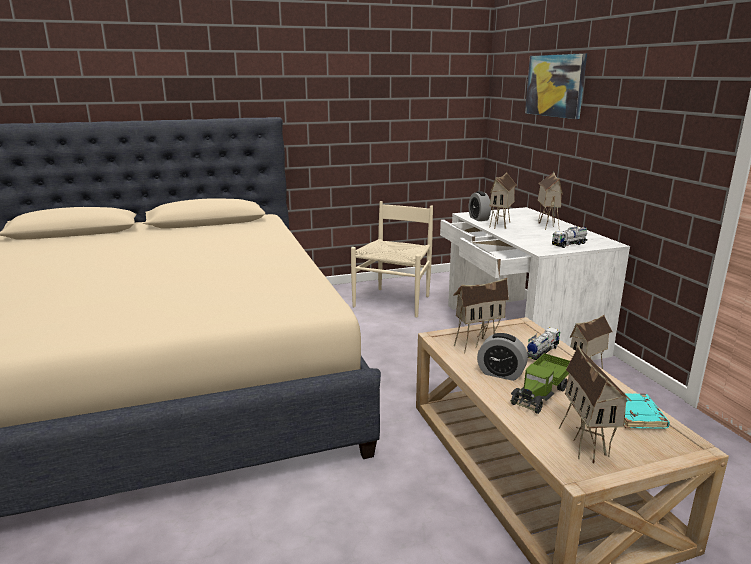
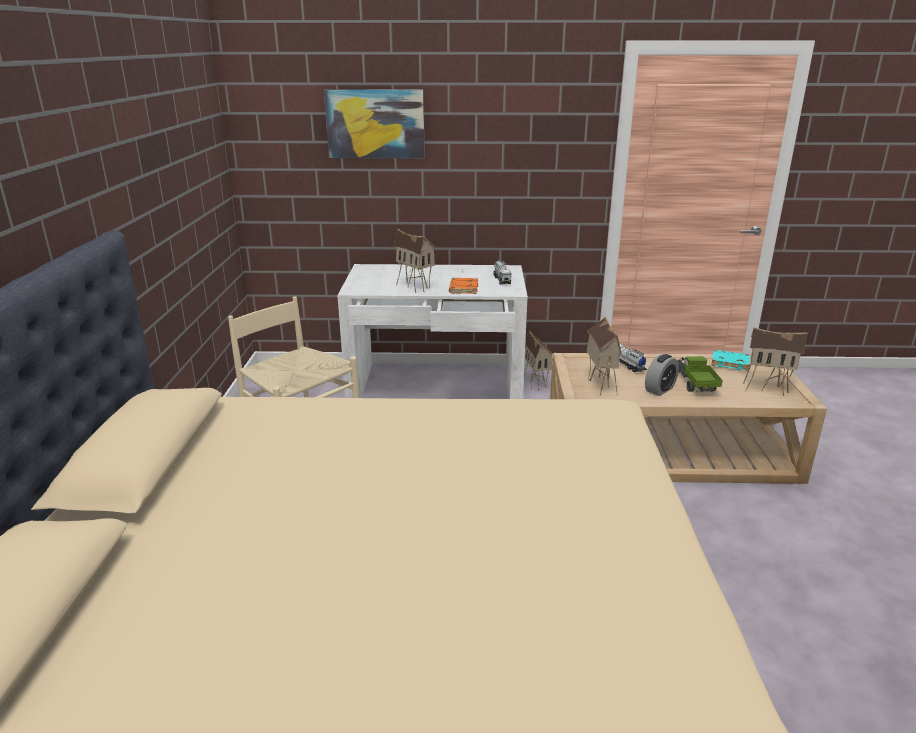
camera: 70 degrees left, 5 degrees up
(478, 218) = (377, 289): alarm clock -> none
(522, 237) = (463, 289): none -> orange book
(541, 393) = (695, 383): toy truck -> toy truck turned 150 degrees counterclockwise
(546, 225) = (433, 272): toy house -> none

